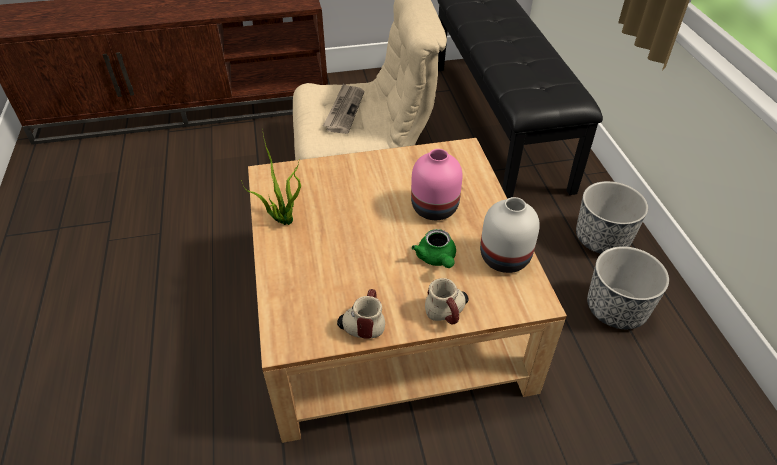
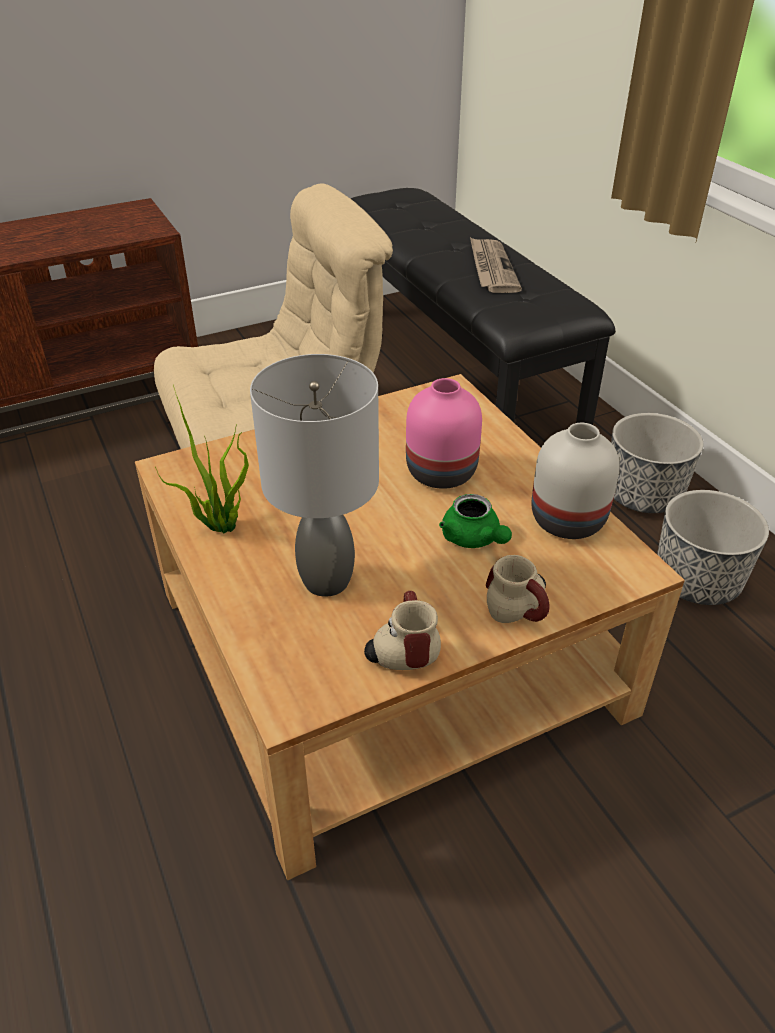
camera: 15 degrees left, 5 degrees down
(335, 268) = (328, 579): none -> grey table lamp
(344, 110) = (242, 375): newspaper -> newspaper (491, 268)

